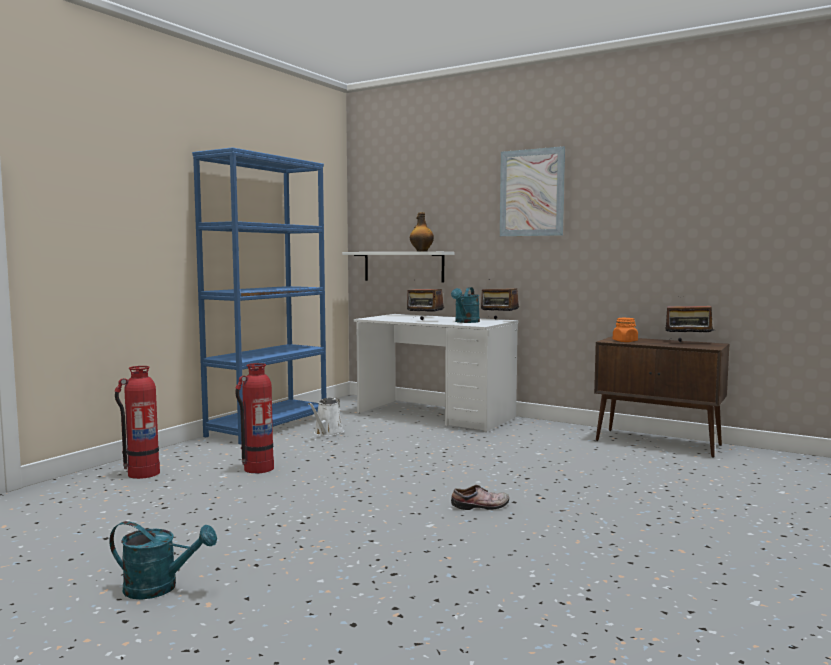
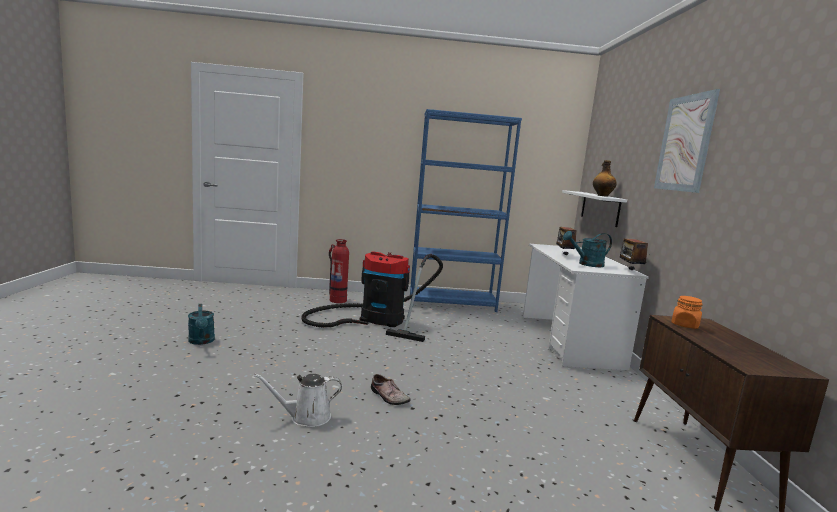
camera: 55 degrees right, 5 degrees up
(258, 468) = (376, 319): fire extinguisher -> vacuum cleaner
(327, 433) = (466, 319): white watering can -> white watering can (306, 417)
(688, 343) = (760, 354): radio -> none

